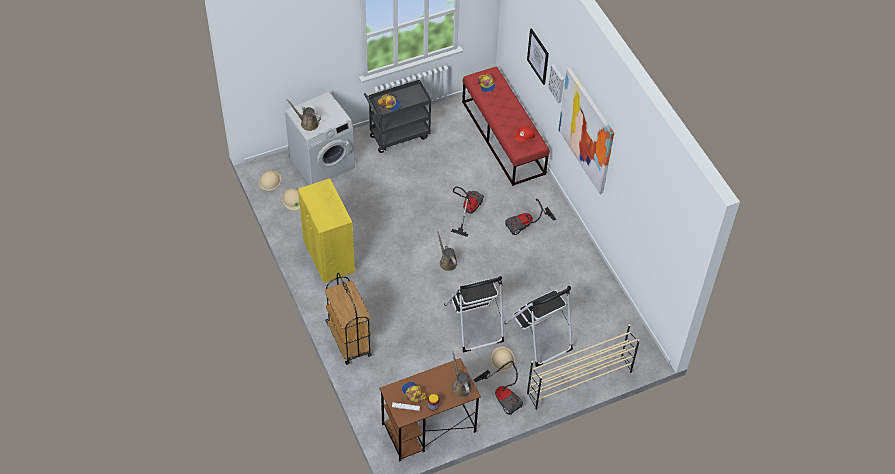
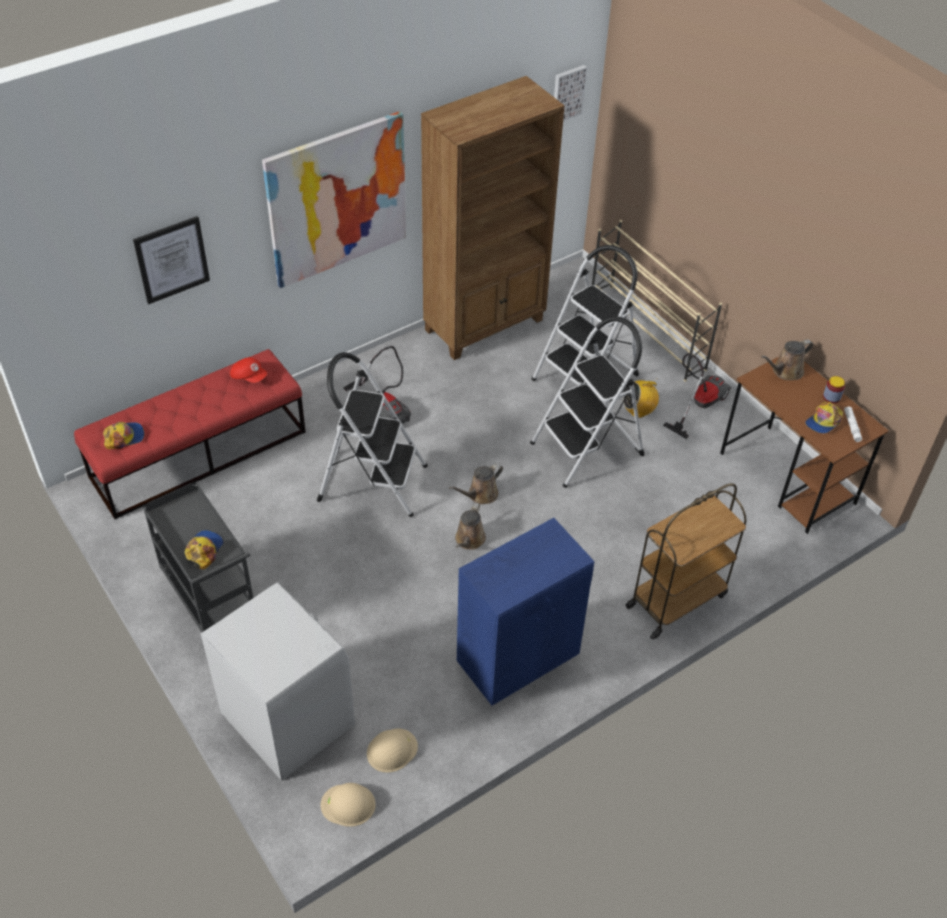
camera: 100 degrees left, 5 degrees down
(307, 123) = (297, 653): brown watering can -> brown watering can (469, 540)
(328, 258) = (516, 663): yellow cabinet -> blue cabinet
(467, 211) = (369, 482): vacuum cleaner -> step ladder
(502, 359) = (638, 411): beige hard hat -> radio
(557, 83) = (239, 230): picture -> picture (567, 93)
(597, 289) = (485, 325): none -> brown bookcase

